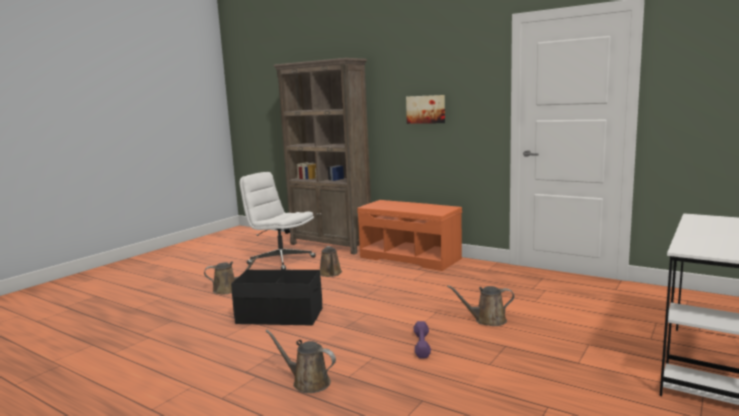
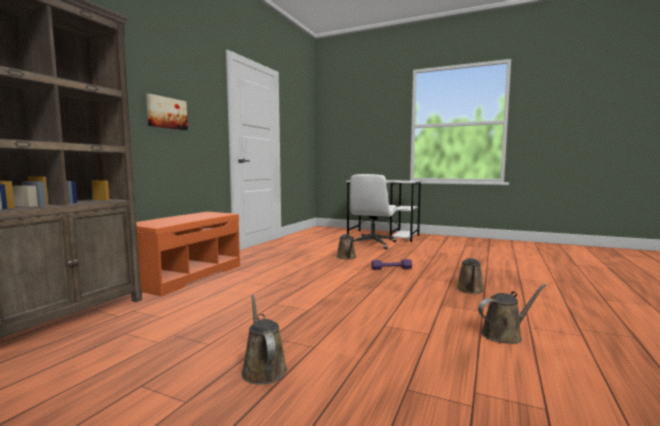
camera: 100 degrees left, 5 degrees down
(280, 261) = (117, 348): white office chair -> white office chair (372, 244)
(280, 316) = (362, 314): black storage box -> none
(331, 274) = (221, 305): brown watering can -> brown watering can (504, 334)

